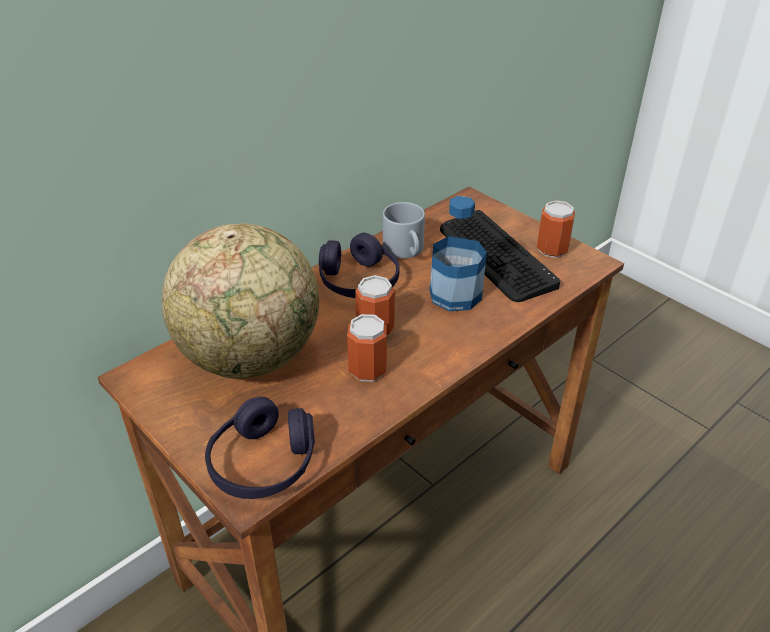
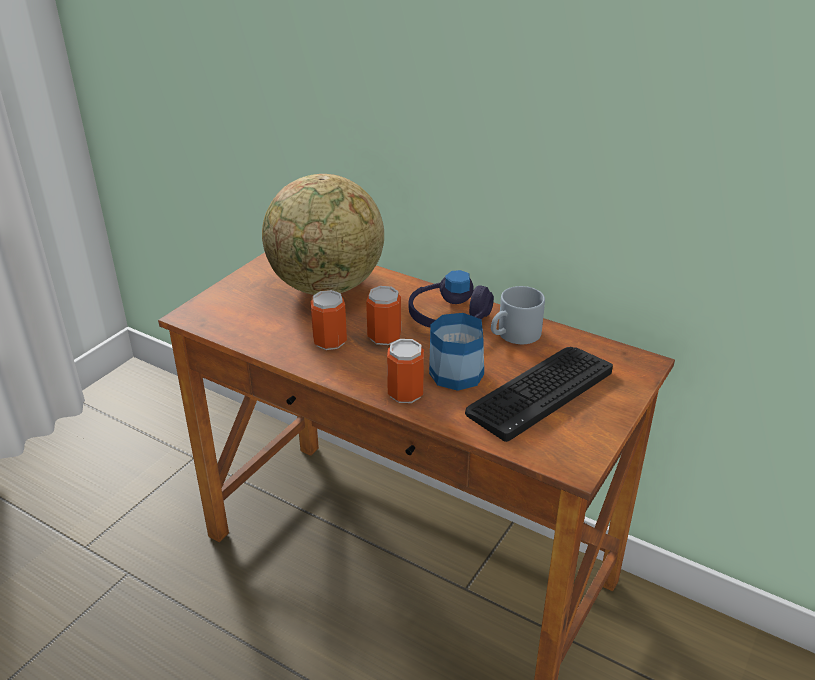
camera: 75 degrees right, 5 degrees down
(263, 463) = (218, 315): purple headphones -> none
(552, 249) = (580, 431): can -> can (405, 393)

